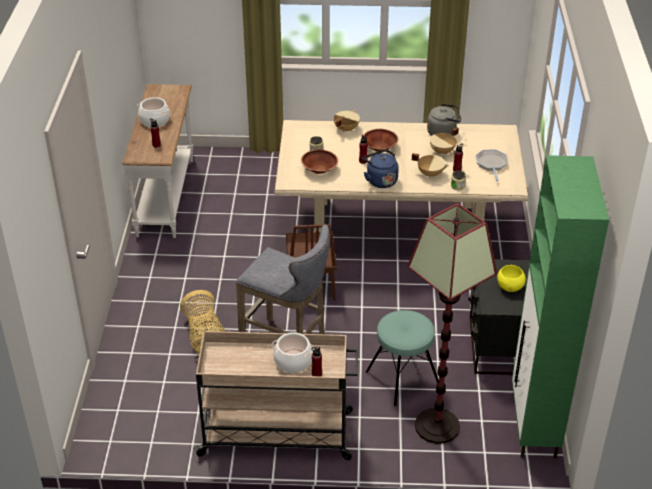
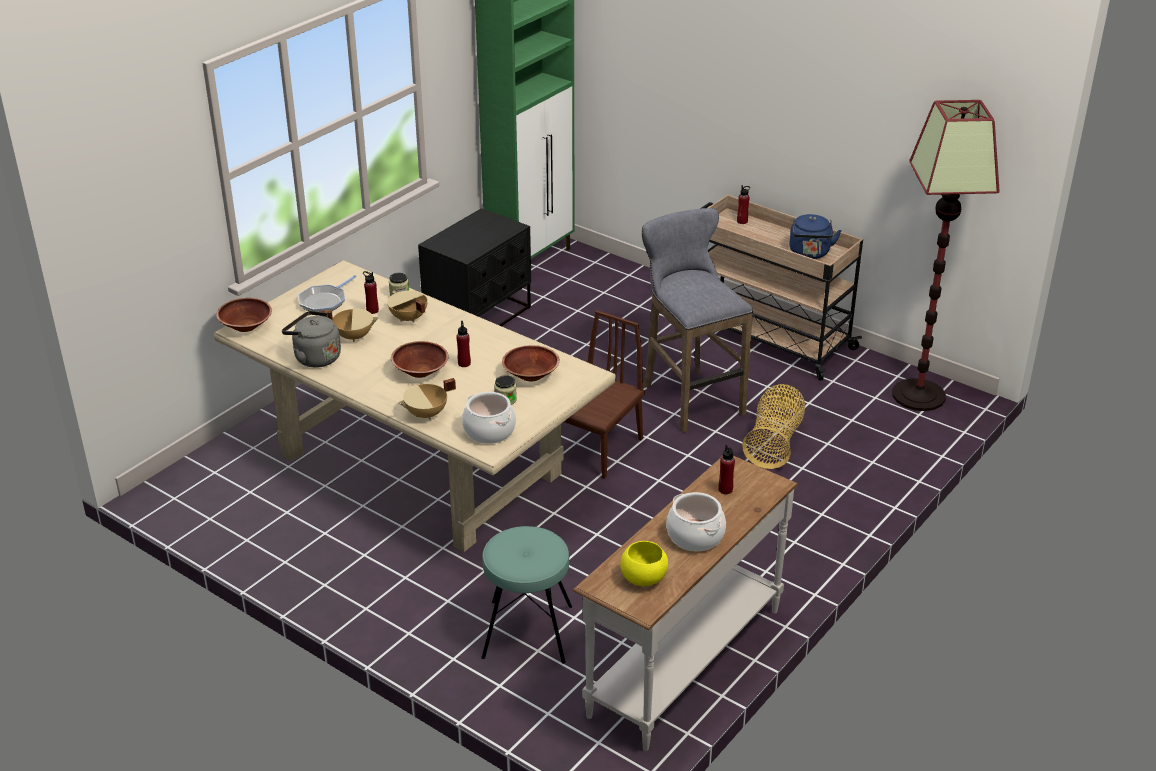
camera: 145 degrees left, 5 degrees down
(293, 361) = (754, 236): cooking pot -> cooking pot (489, 431)
(380, 180) = (475, 334): blue kettle -> blue kettle (810, 253)
(402, 379) = (601, 329): turquoise stool -> turquoise stool (527, 631)
(436, 426) = (613, 290): floor lamp -> floor lamp (919, 396)
(506, 133) = (246, 326): none -> brown bowl
(509, 286) = (471, 233): yellow bowl -> yellow bowl (644, 578)

